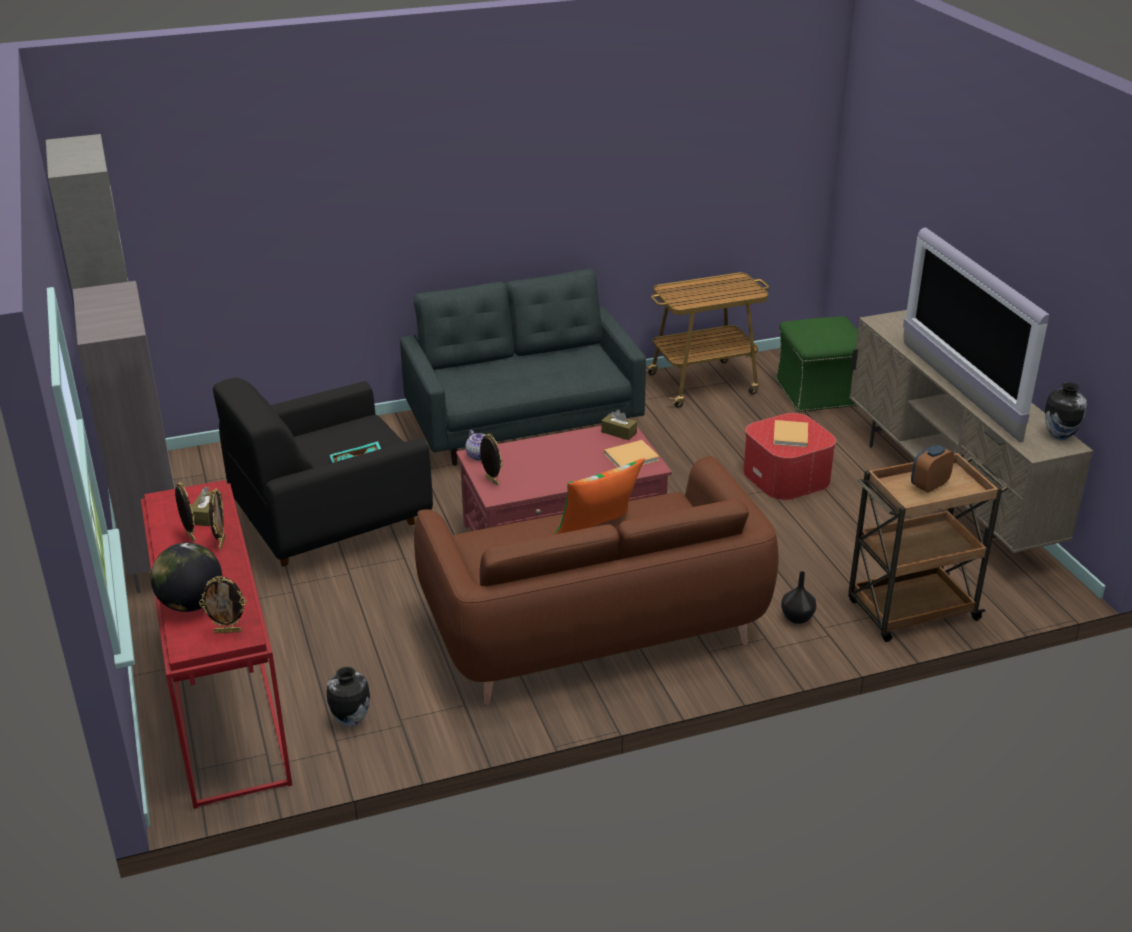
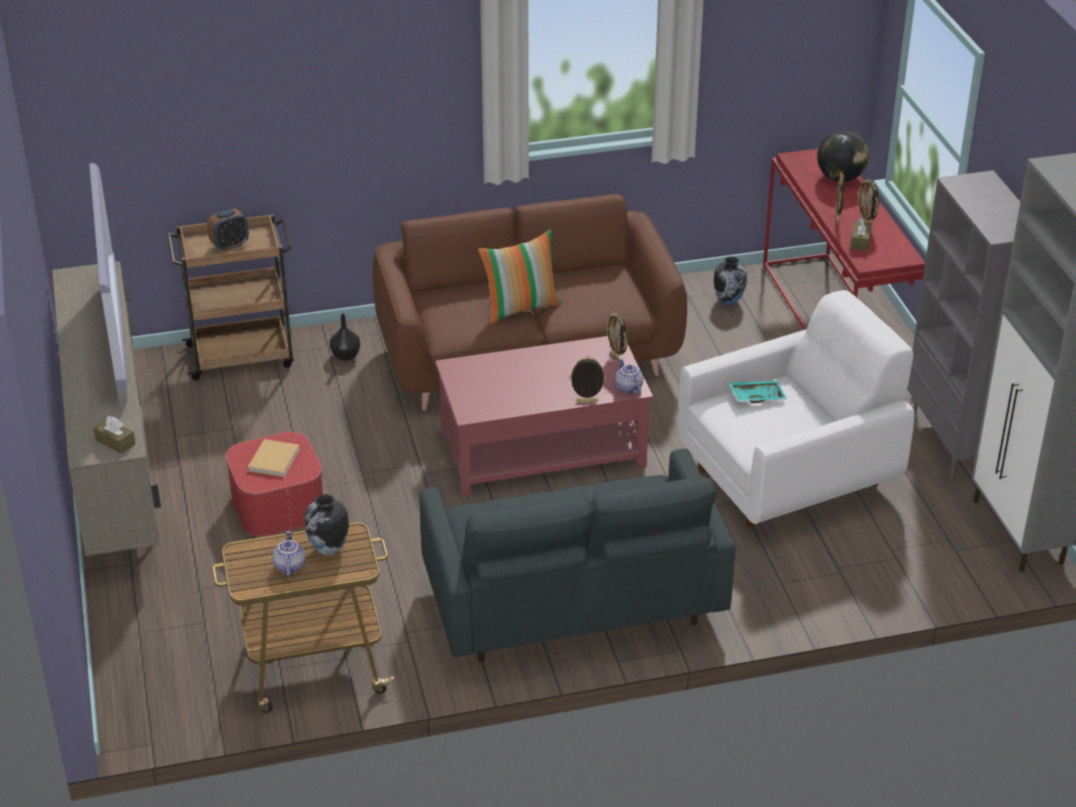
camera: 175 degrees left, 5 degrees up
(228, 631) = (805, 161): picture frame -> picture frame (587, 402)
(329, 522) = (789, 477): black armchair -> white armchair
(619, 432) = (476, 408): brown tissue box -> brown tissue box (115, 442)
(632, 457) = (469, 378): beige book -> none
(716, 288) = (289, 566): none -> teapot
(819, 393) = (163, 637): green ottoman -> none
(1059, 435) = (67, 285): vase -> vase (328, 550)

